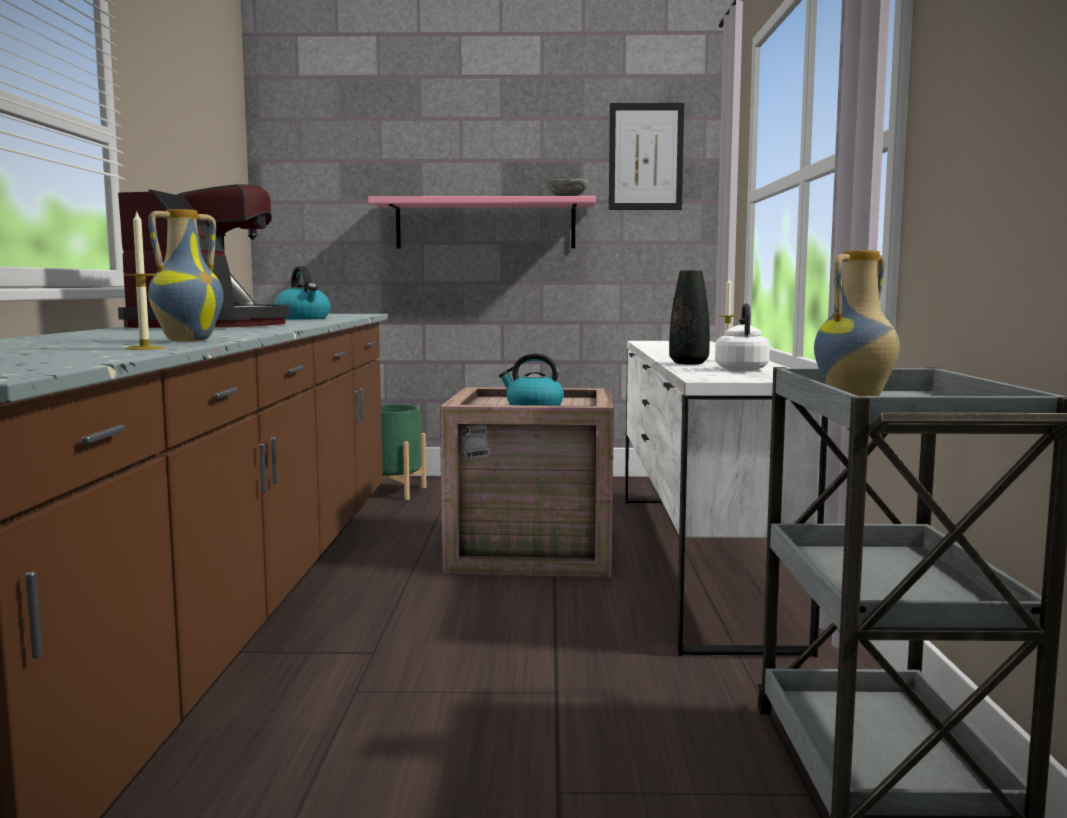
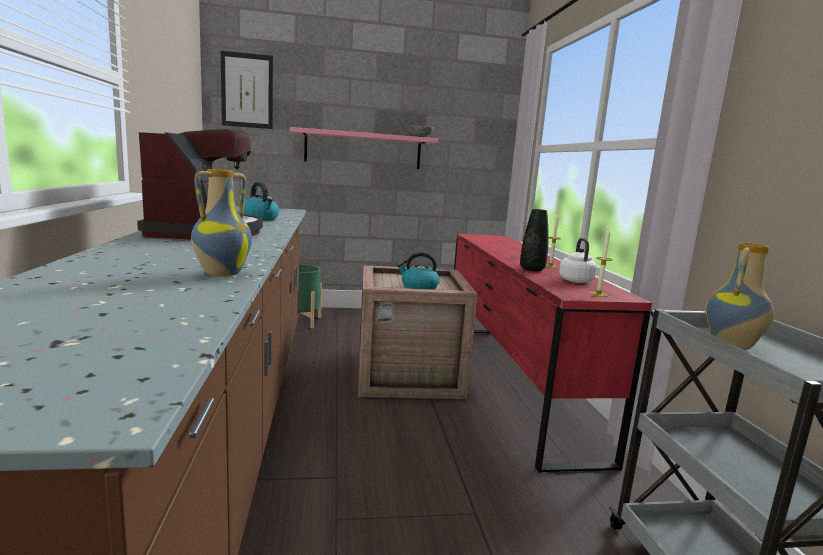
camera: 10 degrees left, 5 degrees up
(144, 348) = (203, 298): candle -> candle (598, 294)
(646, 157) = (466, 114): picture -> picture (247, 90)
(694, 558) = (510, 381): white dresser -> red dresser

